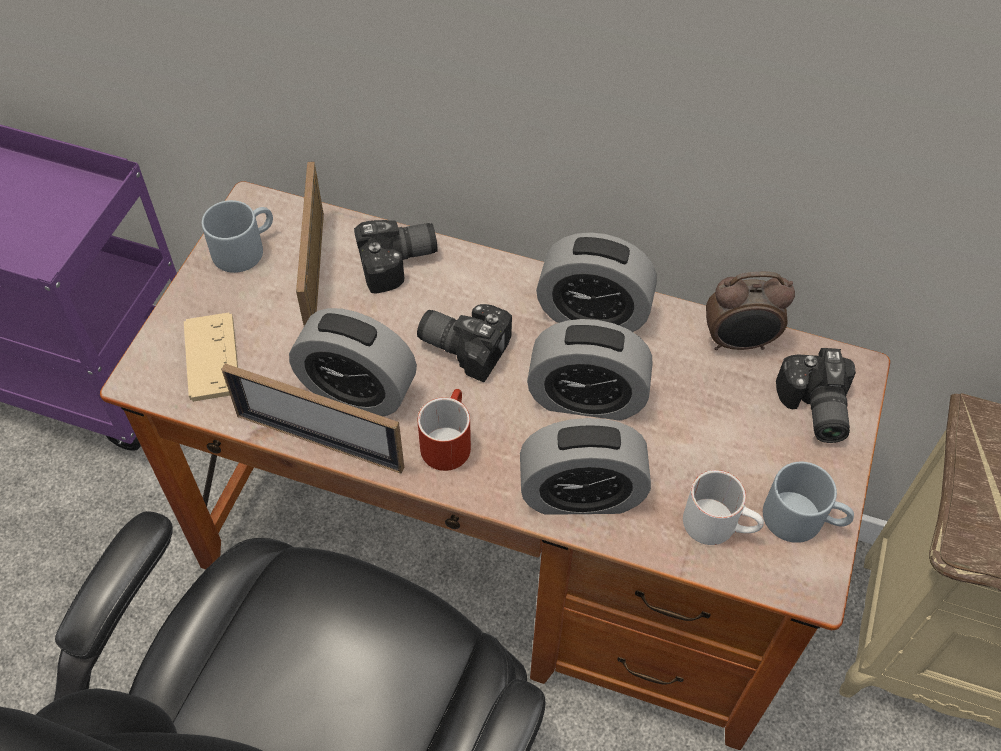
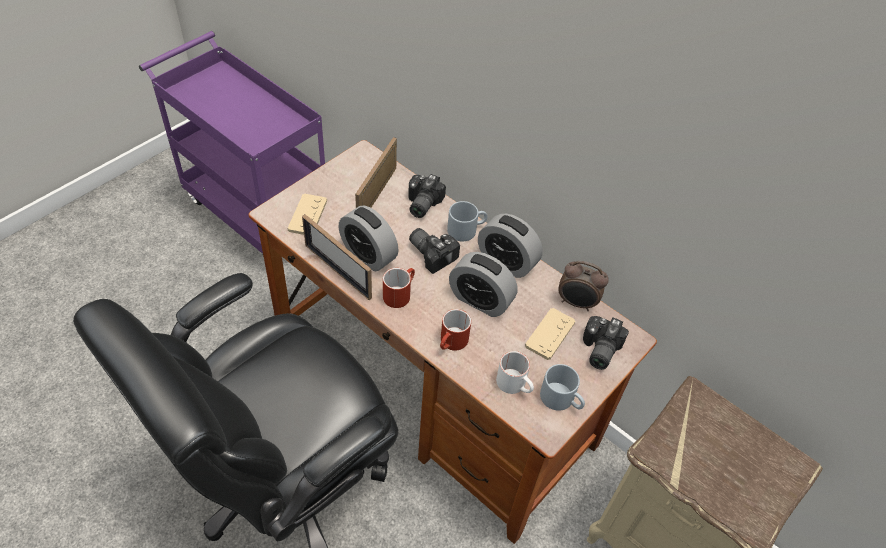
camera: 20 degrees right, 5 degrees down
(245, 248) = (349, 171): grey mug -> grey mug (466, 229)
(399, 264) = (421, 204): camera -> camera turned 105 degrees clockwise
(581, 494) = (452, 343): alarm clock -> red mug
(726, 413) = (550, 334): none -> beige game controller

